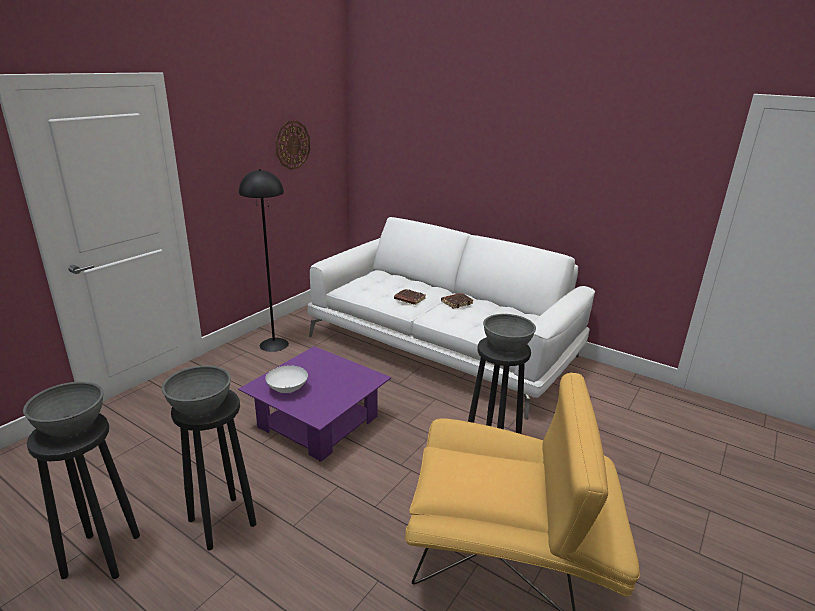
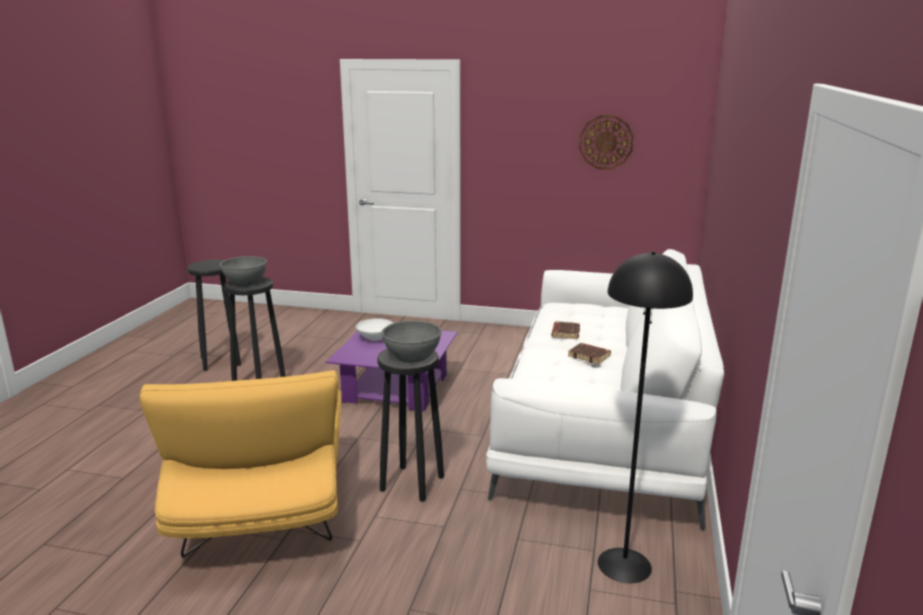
camera: 70 degrees right, 5 degrees down
(71, 425) = (215, 264): grey bowl -> none
(274, 344) = (505, 340): black floor lamp -> black floor lamp (625, 565)

